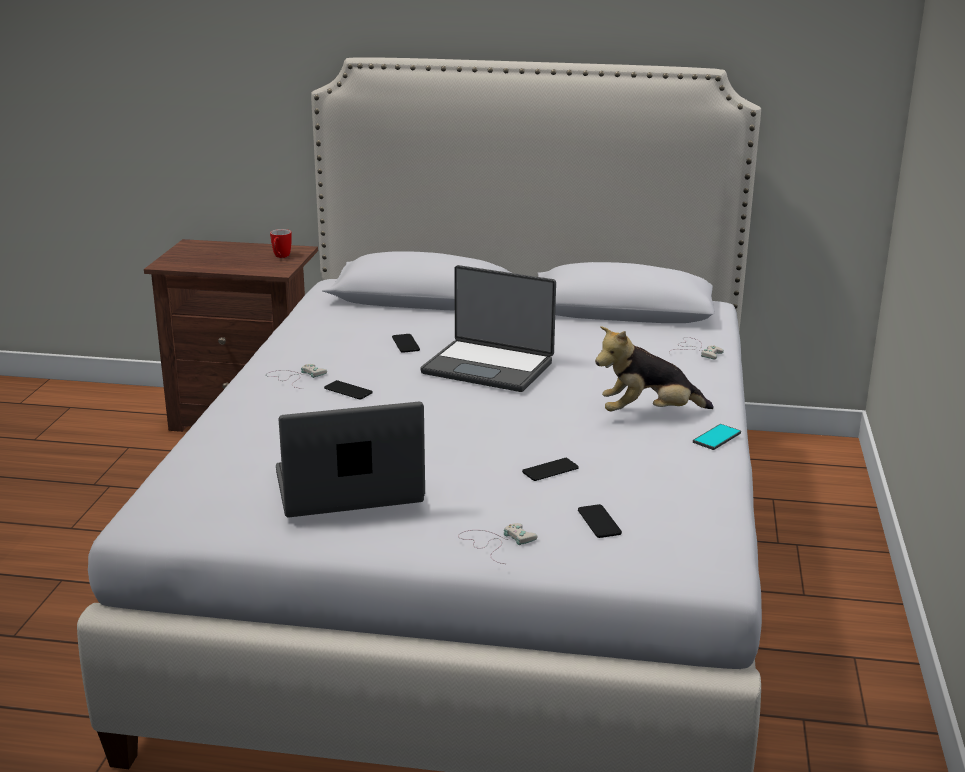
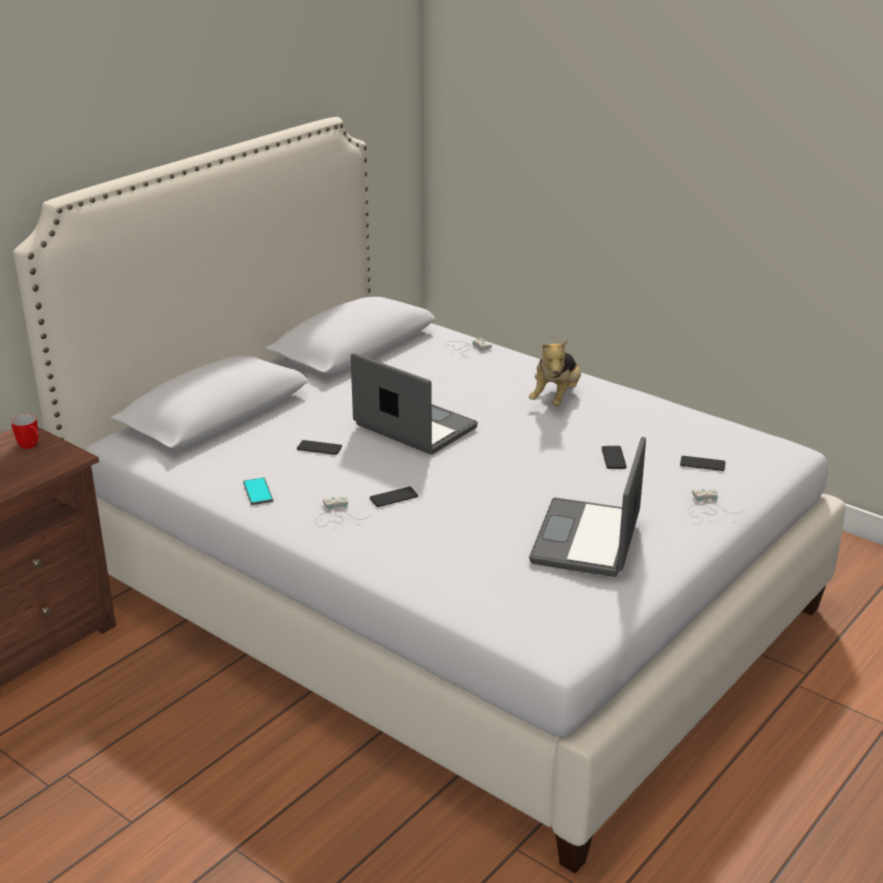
camera: 60 degrees left, 5 degrees up
(489, 367) = (413, 427): laptop -> laptop turned 105 degrees counterclockwise
(717, 438) = (614, 389): phone -> phone (258, 492)

